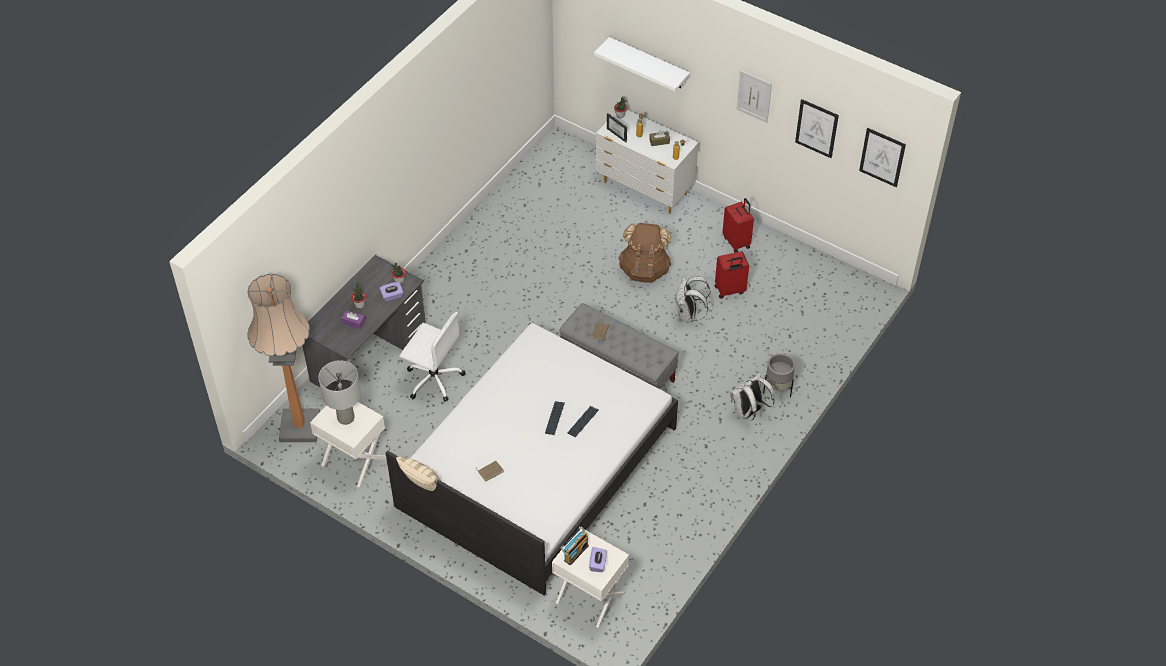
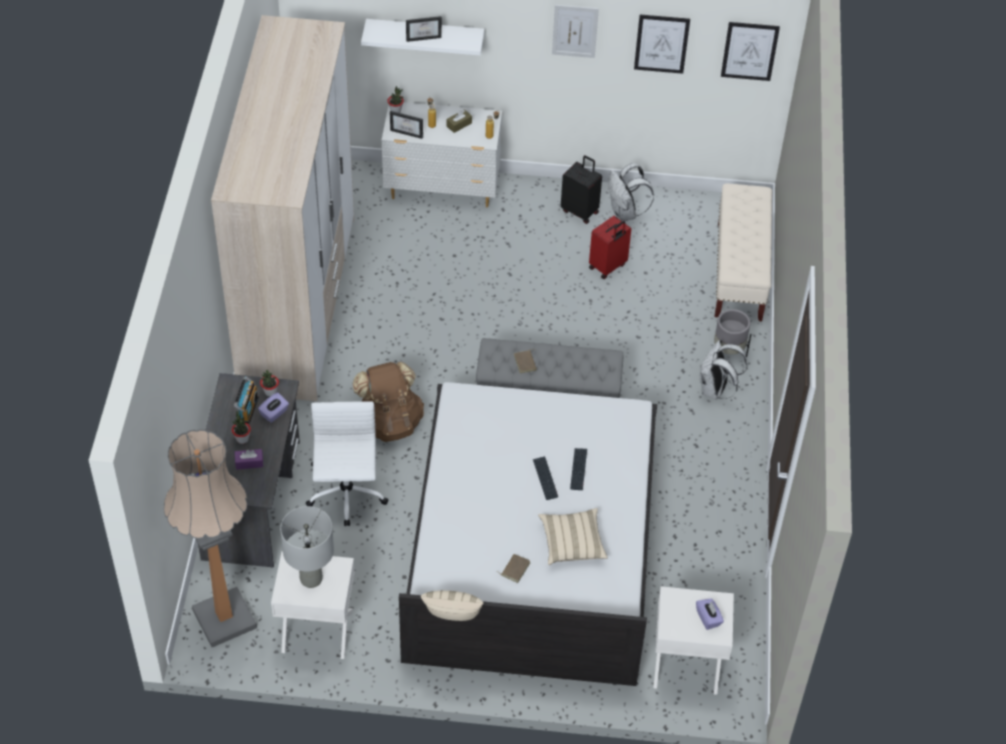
camera: 30 degrees left, 0 degrees up
(433, 379) = (346, 496): white office chair -> white office chair turned 90 degrees counterclockwise
(489, 233) = (299, 303): none -> wardrobe
(542, 471) = (572, 543): none -> beige pillow
(575, 552) = (675, 617): radio -> radio (247, 409)
(641, 63) = (424, 36): none -> picture frame
(644, 269) = (502, 279): brown backpack -> brown backpack (389, 422)
(688, 315) = (582, 310): white backpack -> white backpack (625, 213)
(737, 242) = (580, 211): red suitcase -> black suitcase
(828, 332) = (739, 272): none -> beige bench

